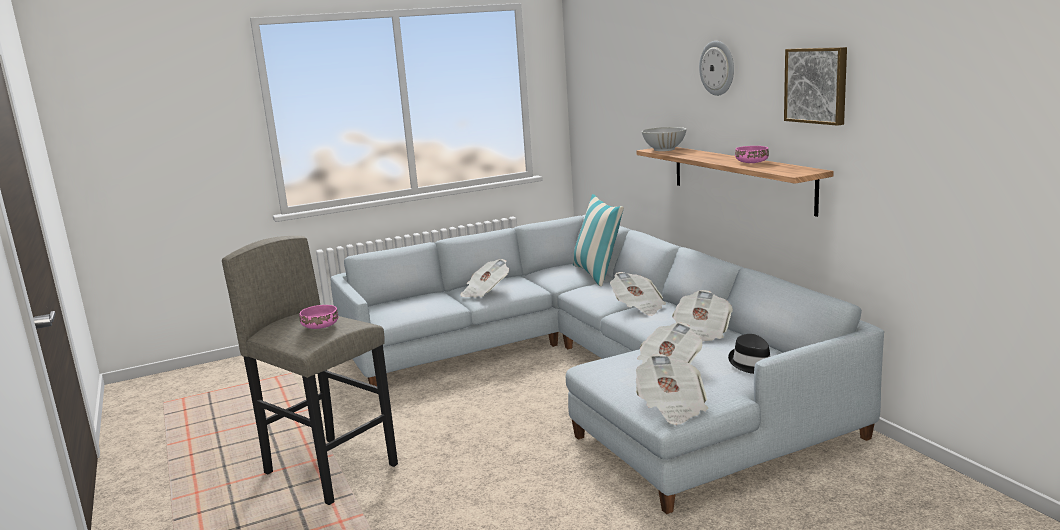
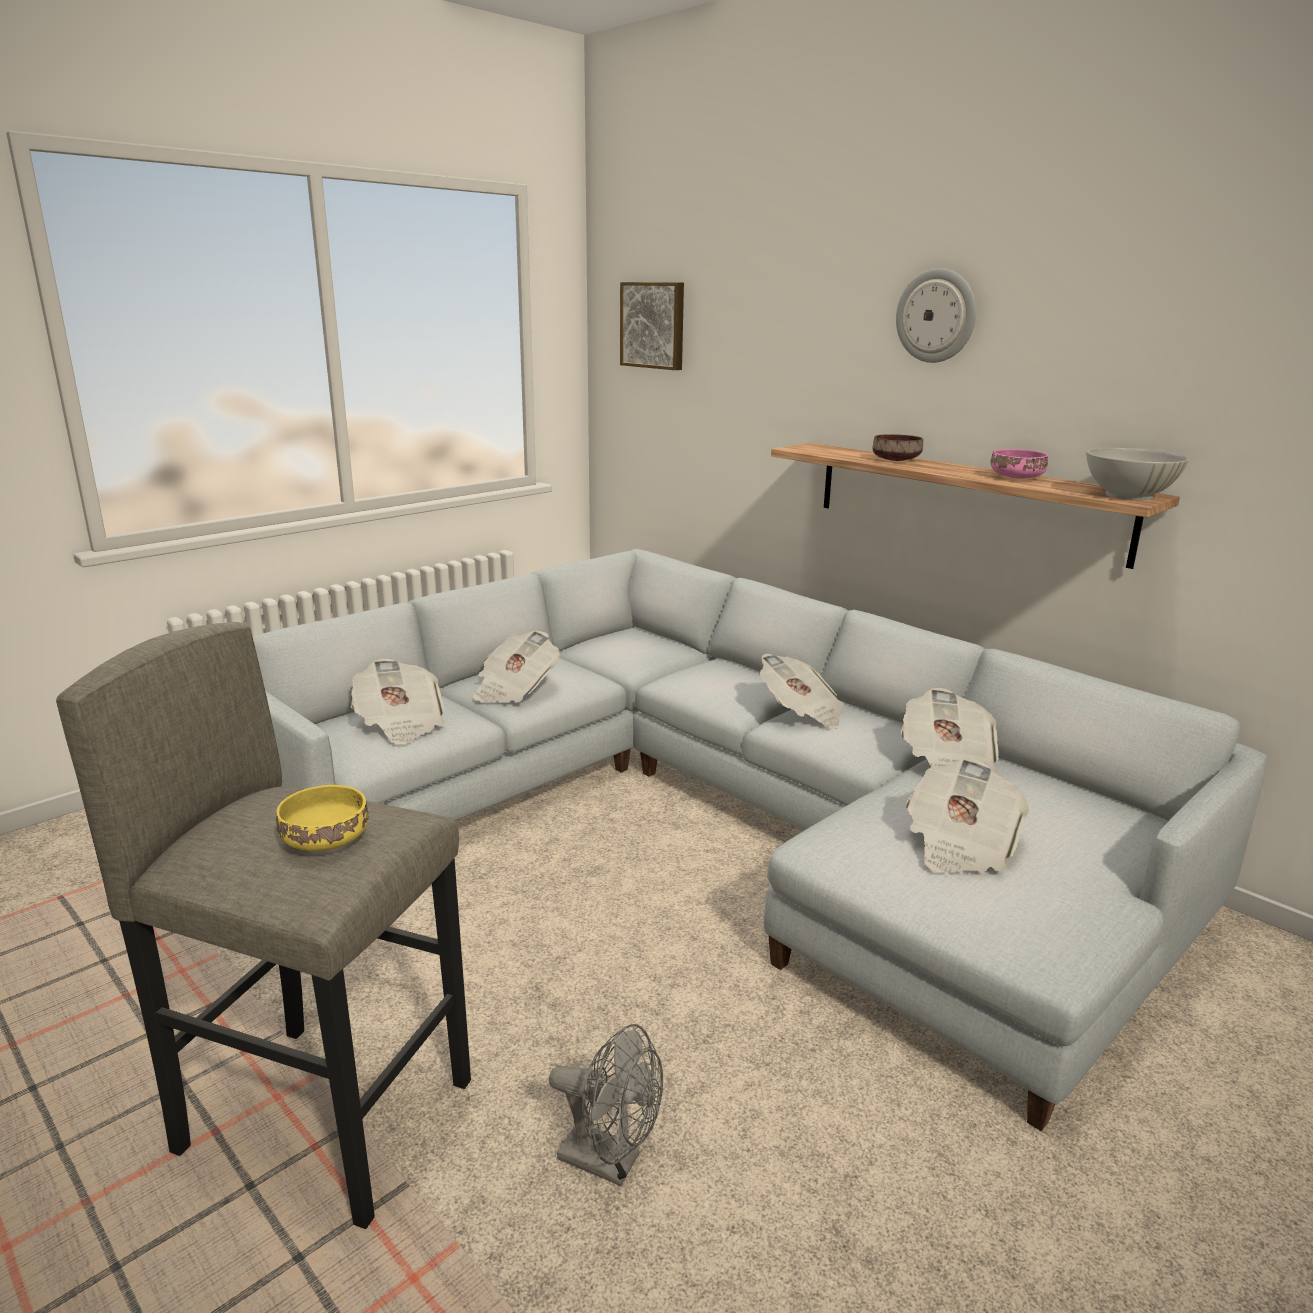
camera: 20 degrees left, 5 degrees up
(321, 326) = (328, 839): pink bowl -> yellow bowl
(444, 498) = (610, 1161): none -> grey fan
(597, 274) = (681, 649): pillow -> none
(664, 149) = (818, 449): white bowl -> white bowl (1128, 496)
(671, 407) = (1038, 934): newspaper -> newspaper (400, 724)
(698, 154) = (895, 460): none -> brown bowl
(753, 364) = (1087, 823): black hat -> none
(817, 85) = (1164, 352): picture -> picture (654, 325)

